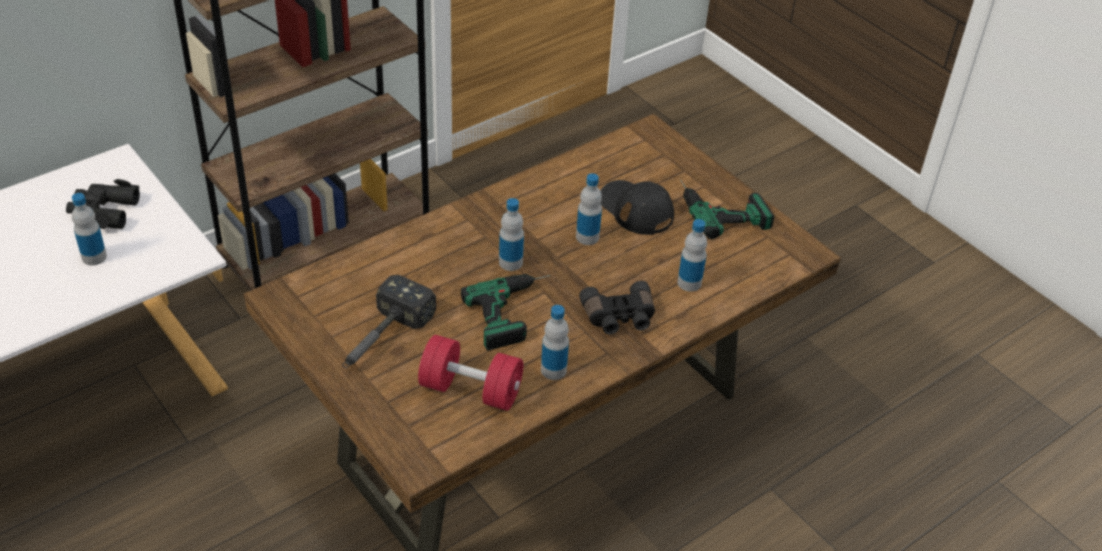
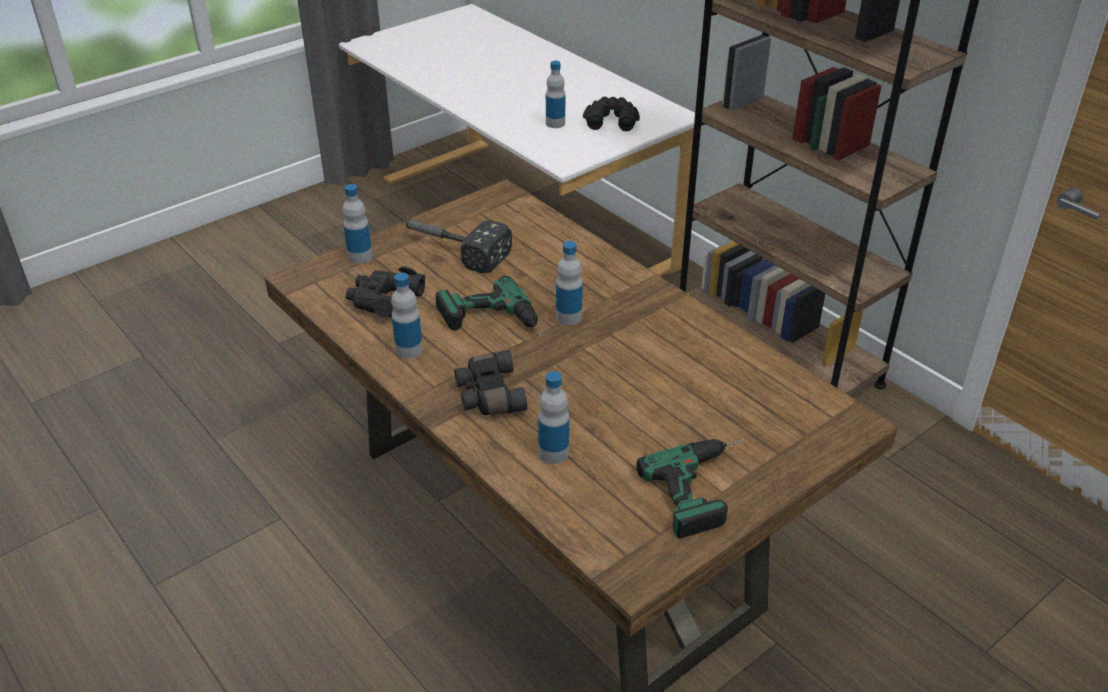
camera: 90 degrees right, 5 degrees down
(471, 390) = (385, 301): red dumbbell -> black binoculars
(587, 237) = (622, 370): bottle -> bottle (360, 257)
(635, 209) = (684, 408): black cap -> none

